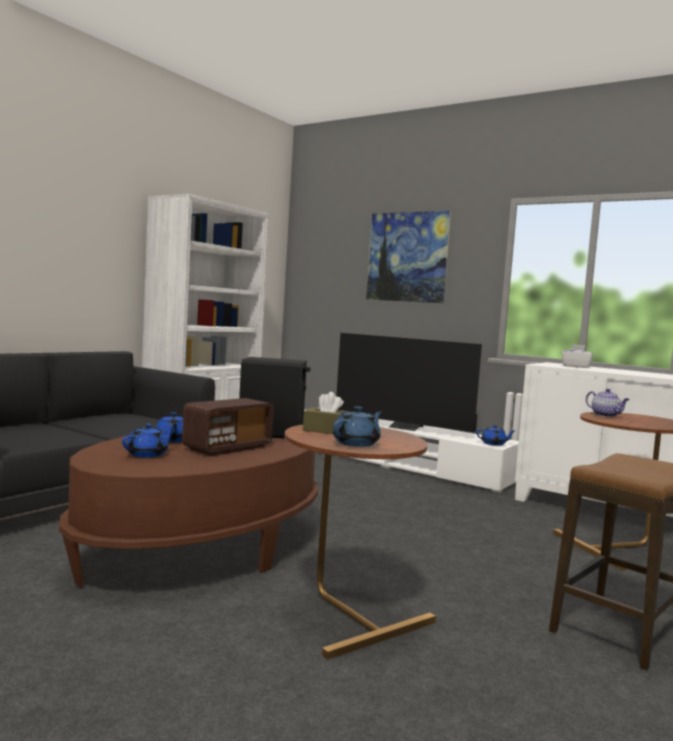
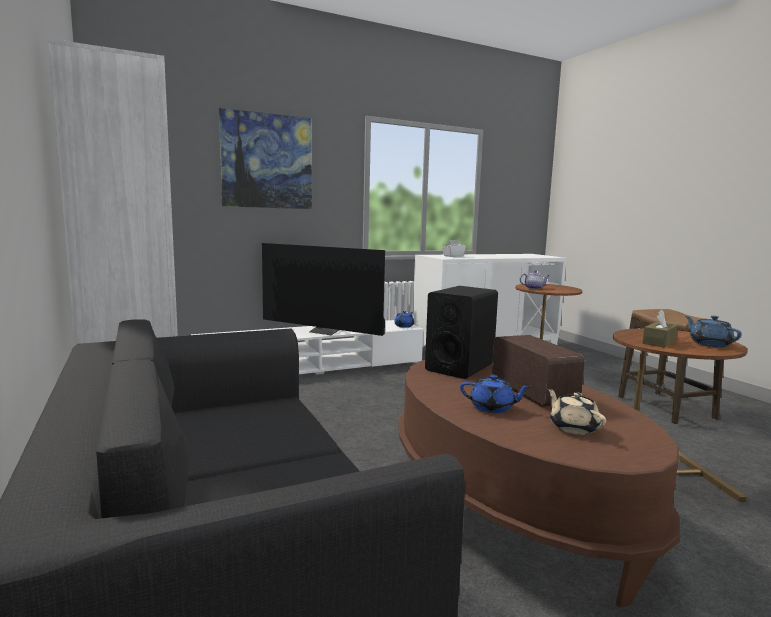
camera: 60 degrees left, 5 degrees up
(148, 454) = (573, 427): blue teapot -> beige teapot
(404, 427) = (324, 332): television -> television turned 60 degrees clockwise

